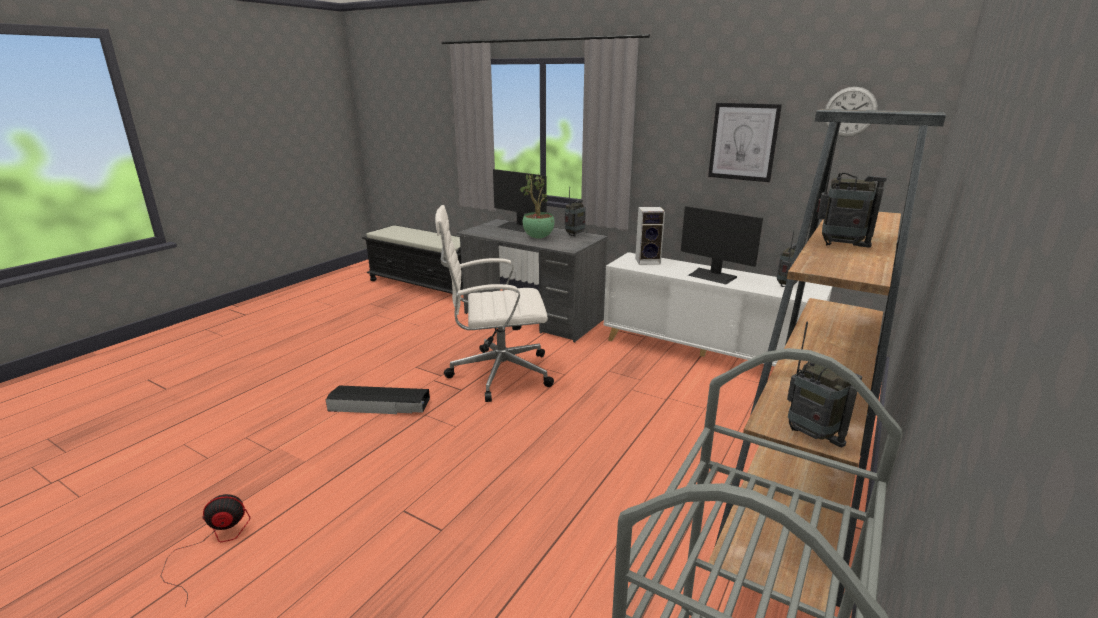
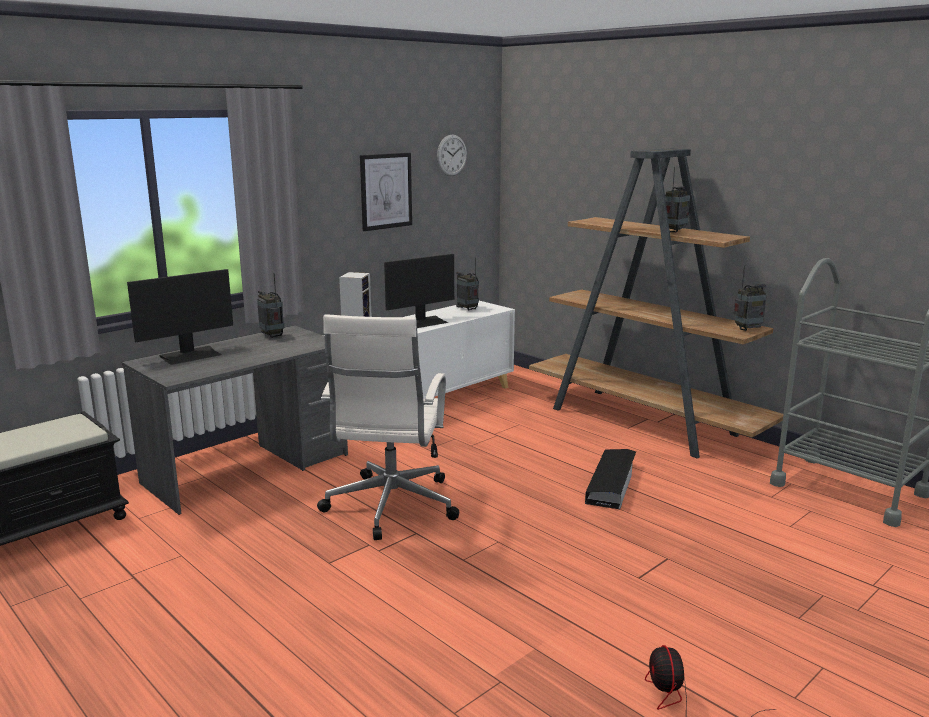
camera: 75 degrees left, 5 degrees down
(380, 405) = (422, 592): black storage box -> black storage box (611, 483)
(538, 238) = (262, 350): potted plant -> none

